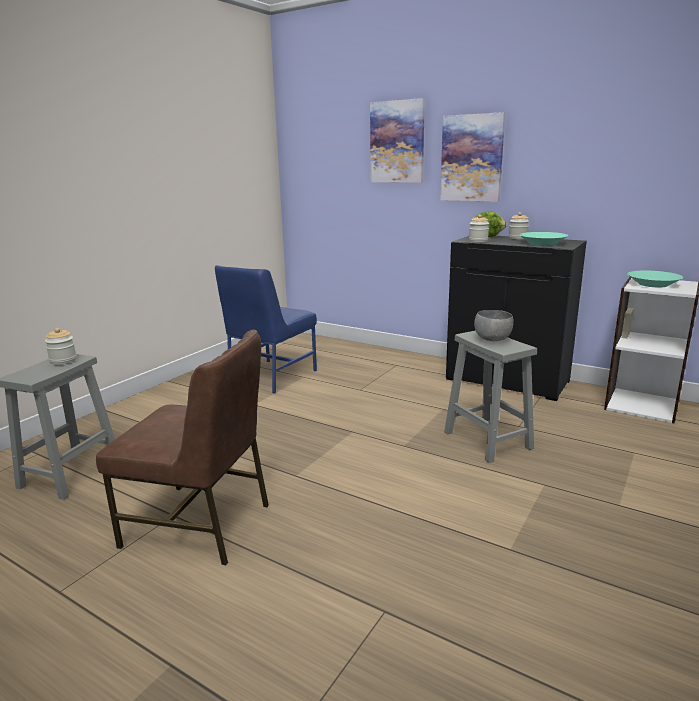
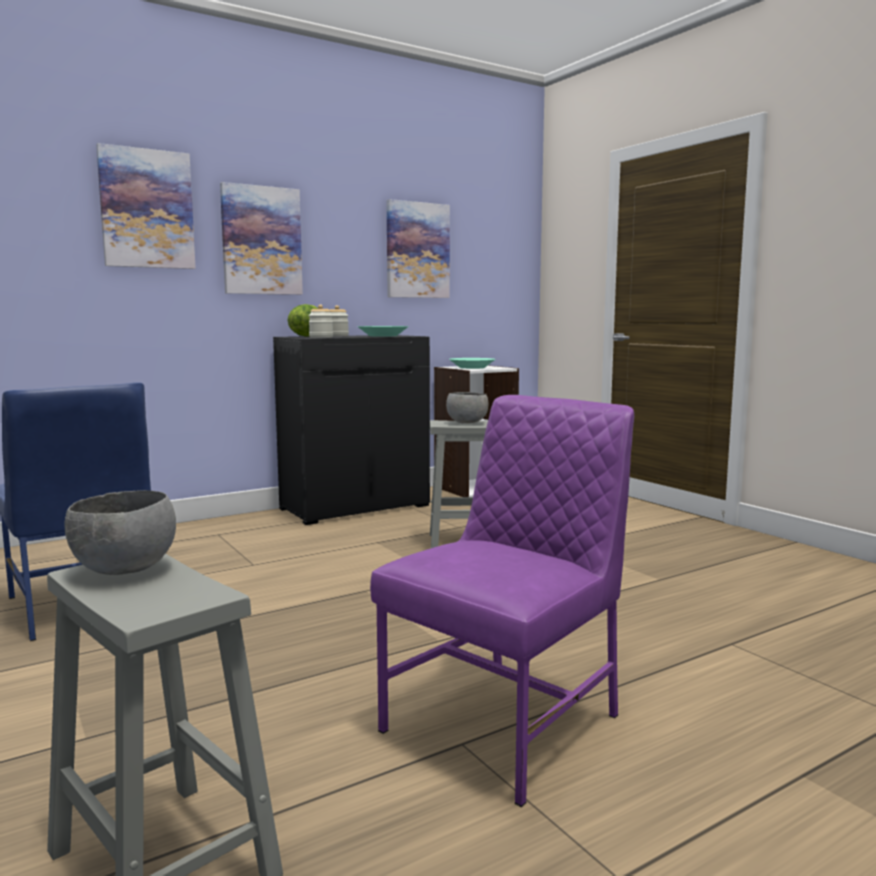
camera: 65 degrees left, 10 degrees down
(63, 360) = (124, 570): jar -> grey bowl
(200, 524) = (507, 723): brown chair -> purple chair
(628, 156) = (417, 250): none -> picture

